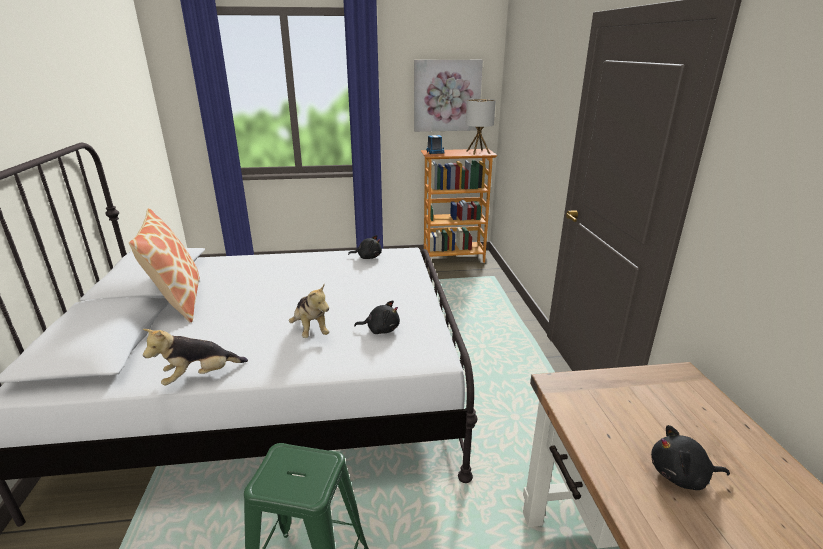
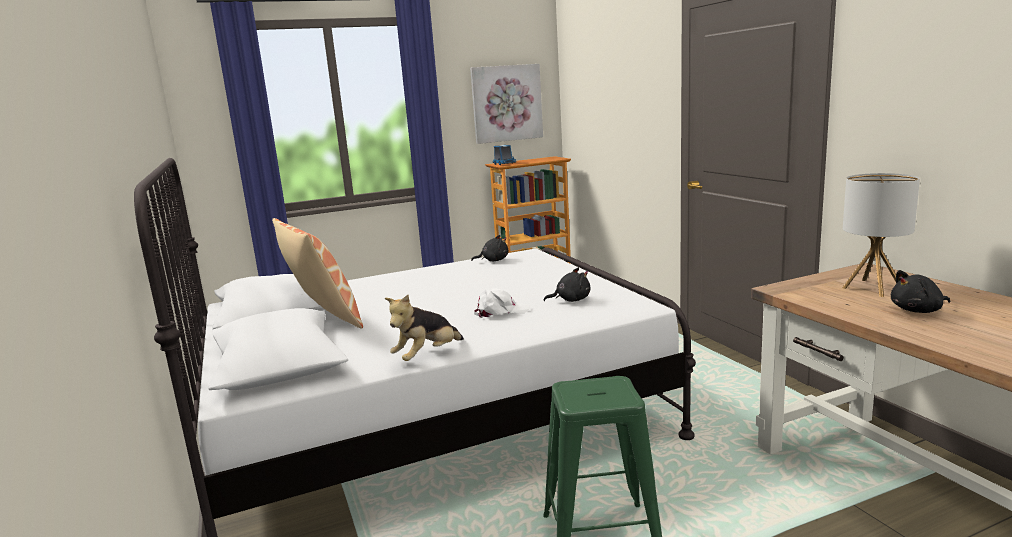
camera: 15 degrees left, 10 degrees down
(311, 330) = (500, 311): plush toy -> white cap
(477, 152) = (548, 159): table lamp -> table lamp (872, 288)

